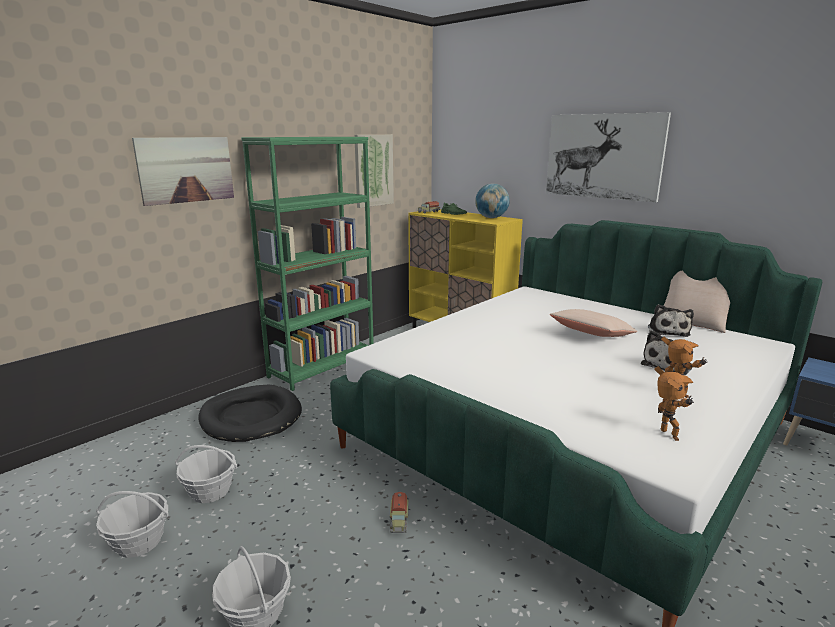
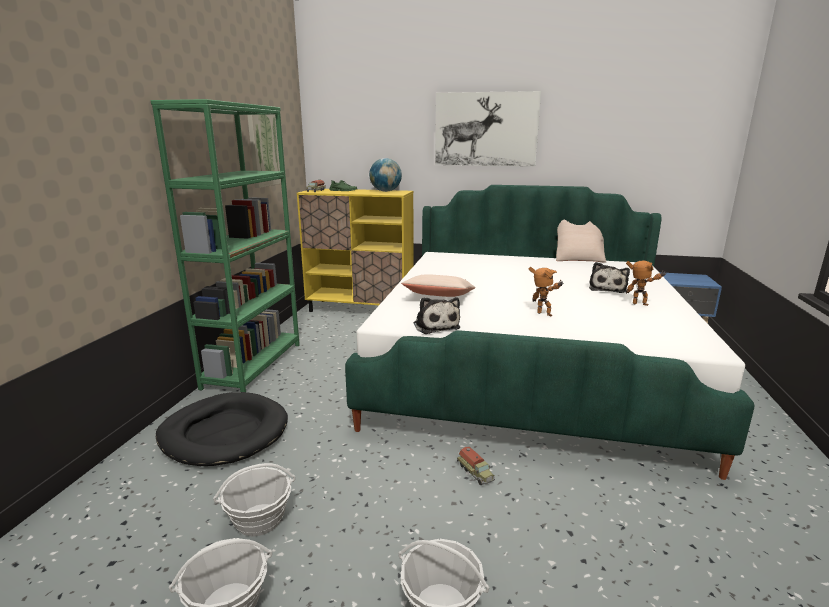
camera: 30 degrees left, 0 degrees up
(186, 170) = (95, 138): picture -> none
(592, 335) = (530, 278): beige pillow -> beige pillow (439, 298)
(667, 331) = (572, 267): plush toy -> plush toy (435, 326)
(667, 436) = (674, 331): toy robot -> toy robot (543, 315)

